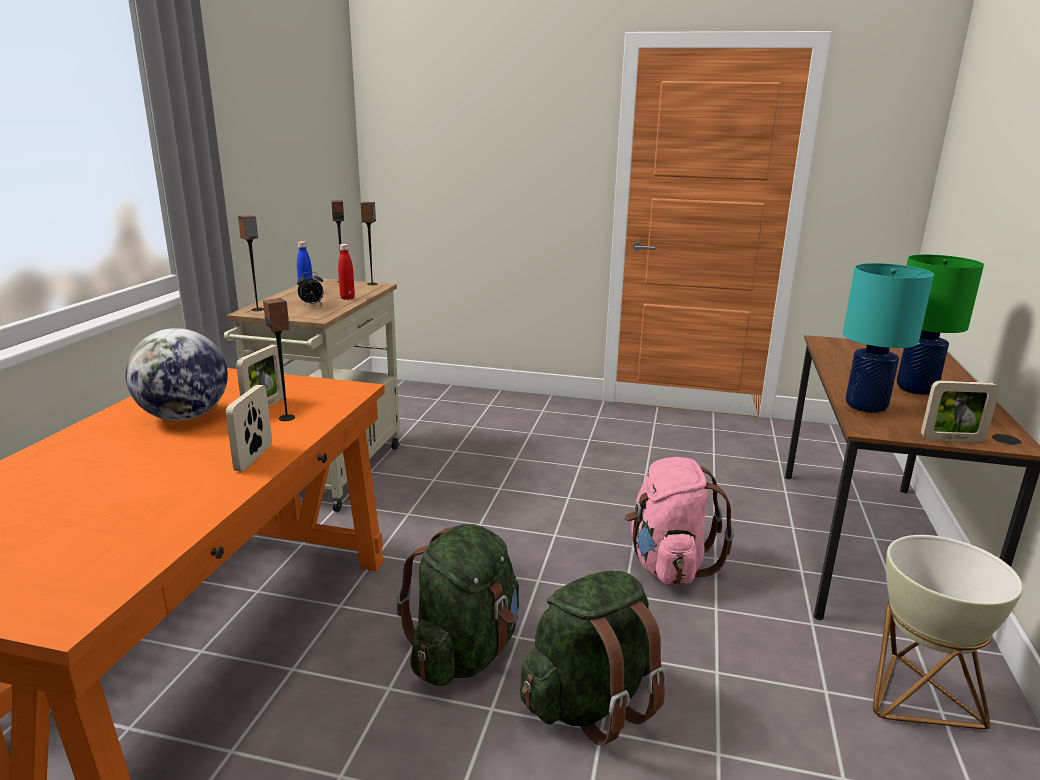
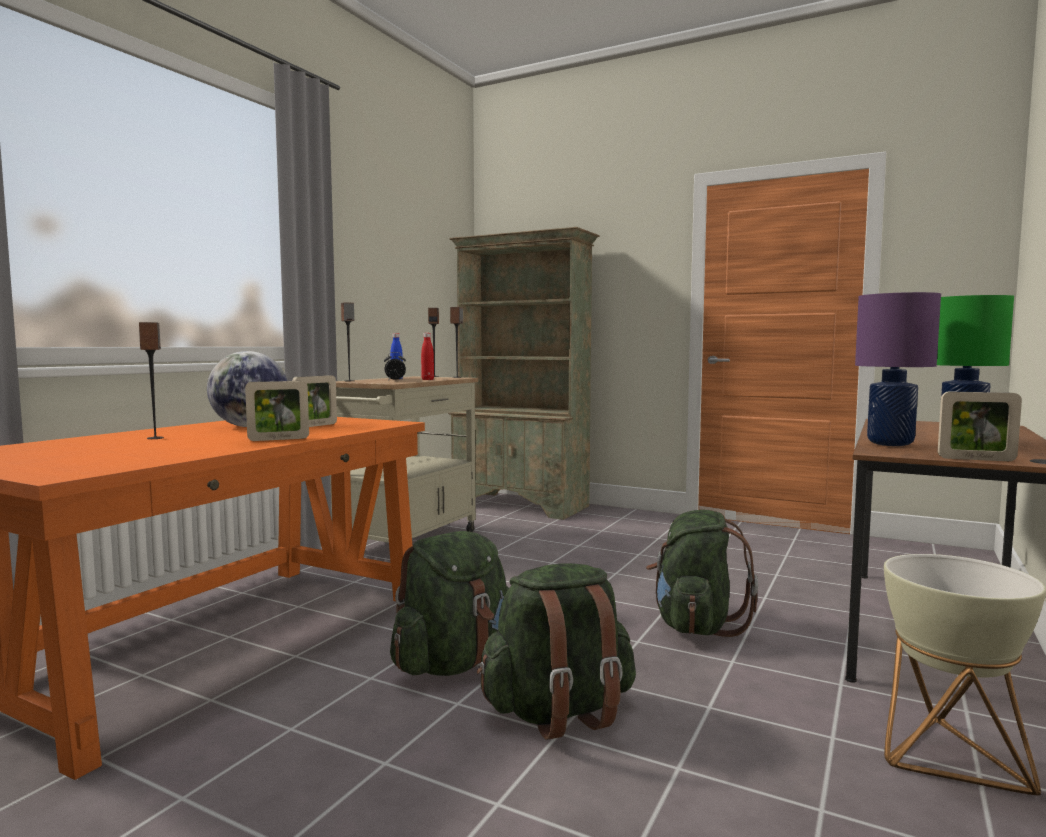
camera: 15 degrees right, 15 degrees down
(254, 458) = (278, 439): picture frame -> picture frame turned 135 degrees counterclockwise
(287, 418) = (327, 429): speaker -> speaker (155, 438)
(431, 399) = (521, 505): none -> green bookcase
(668, 564) = (695, 625): pink backpack -> green backpack
(865, 408) = (889, 445): turquoise table lamp -> purple table lamp

